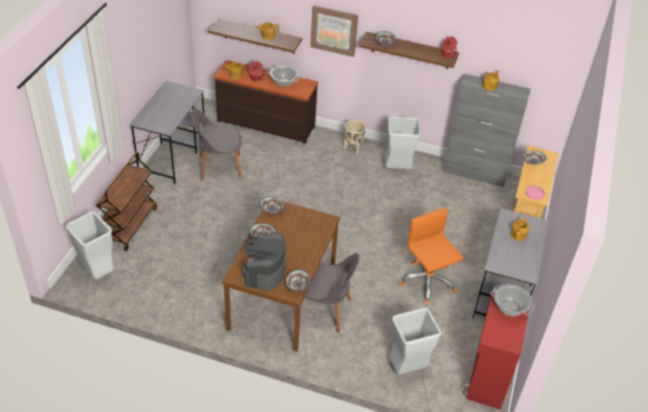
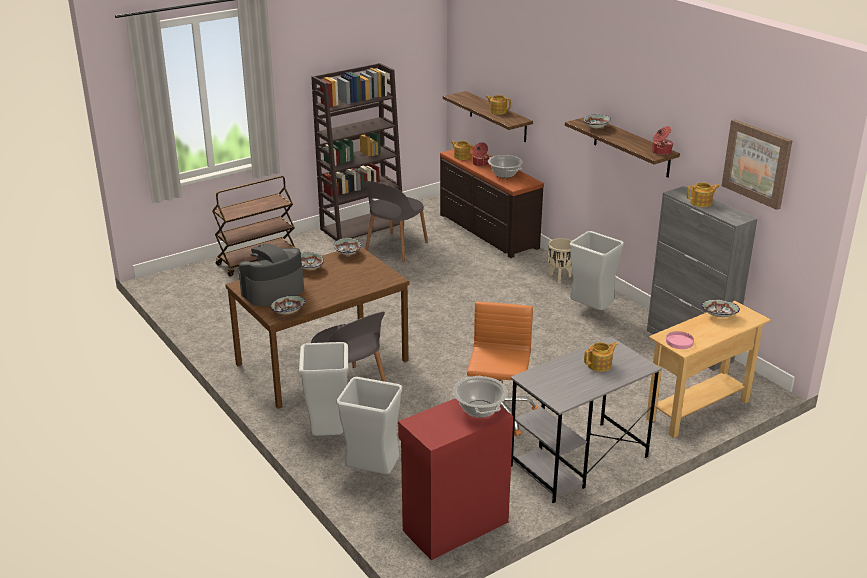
camera: 40 degrees right, 15 degrees down
(97, 272) = (186, 282): grey trash can -> grey trash can (328, 433)
(173, 156) = (362, 226): grey desk -> brown bookcase
(219, 167) = (395, 247): grey chair -> grey chair turned 90 degrees counterclockwise
(334, 30) = (561, 112): picture -> picture (757, 163)

